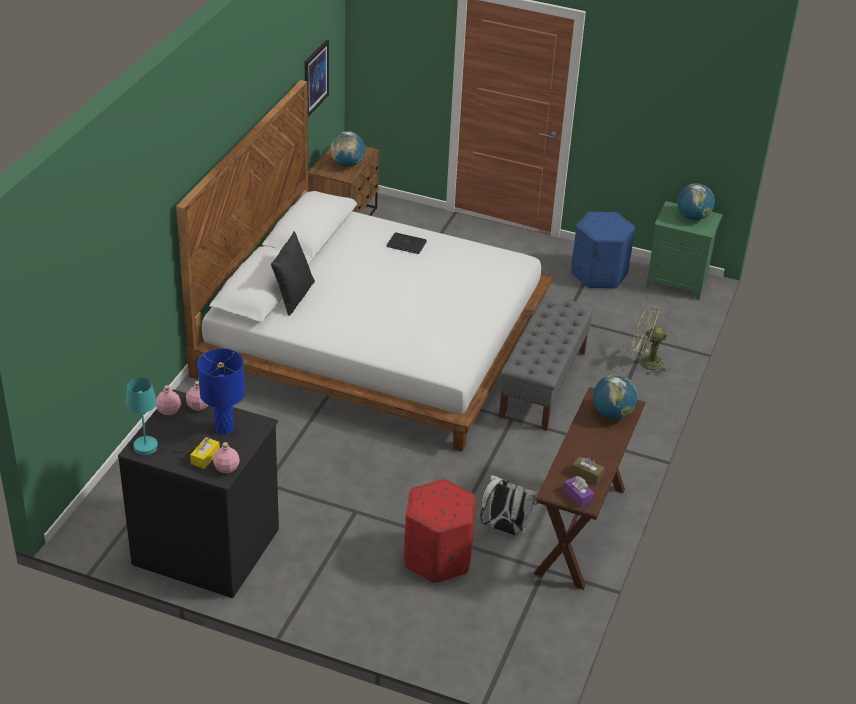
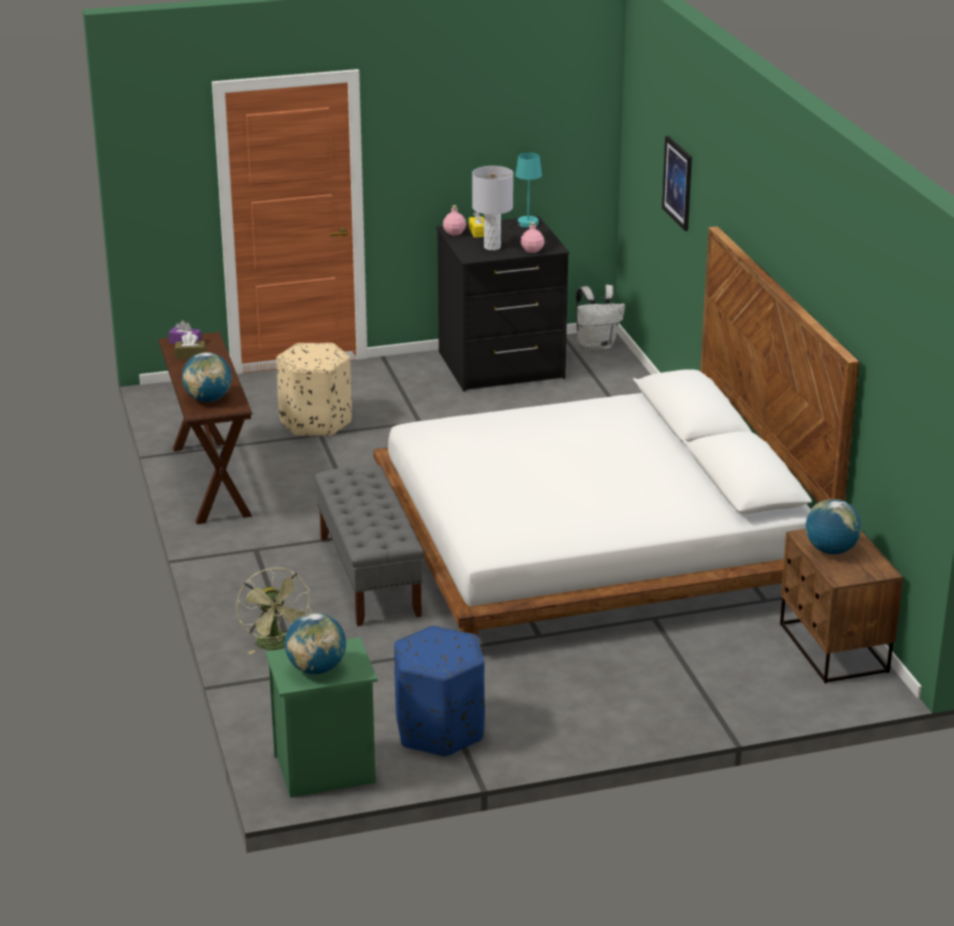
camera: 145 degrees right, 10 degrees down
(169, 411) = (548, 241): pink bottle -> none
(224, 428) = (492, 247): blue table lamp -> grey table lamp
(293, 297) = (654, 424): black pillow -> none
(315, 78) = (888, 415): picture -> picture (678, 183)
(406, 244) = (628, 512): laptop -> none
(437, 557) = (316, 422): red ottoman -> beige ottoman
(505, 529) = (279, 458): white backpack -> white backpack (596, 345)
(645, 362) = (276, 645): green fan -> green fan turned 90 degrees clockwise

